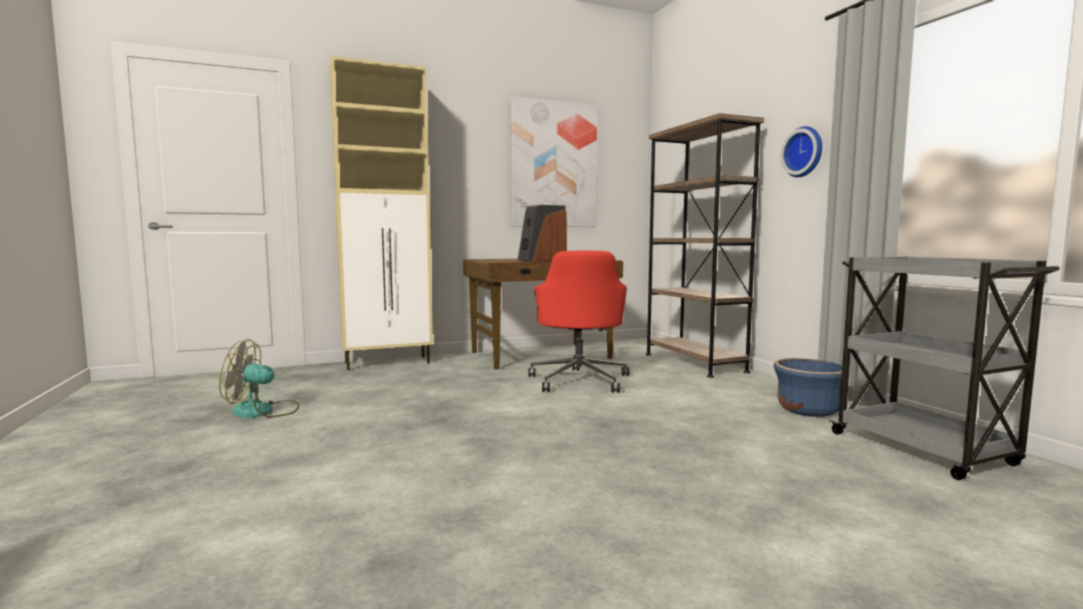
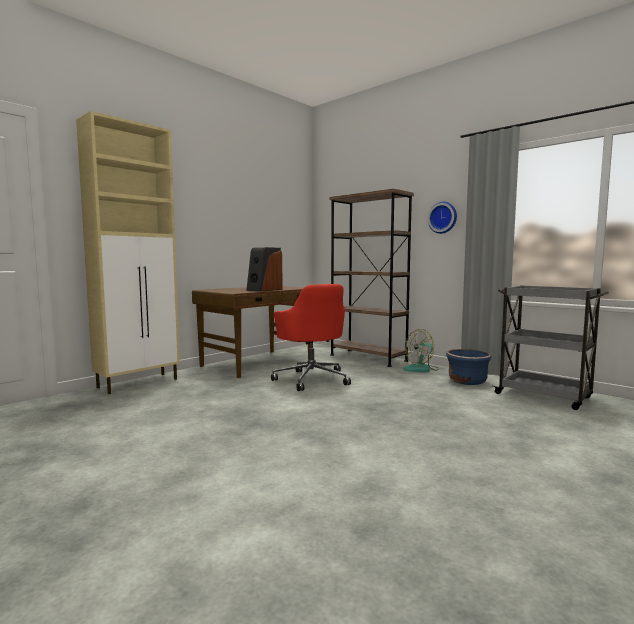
camera: 25 degrees left, 0 degrees up
(263, 411) = (83, 442): fan -> fan (421, 369)
(553, 165) = (253, 214): picture -> none

